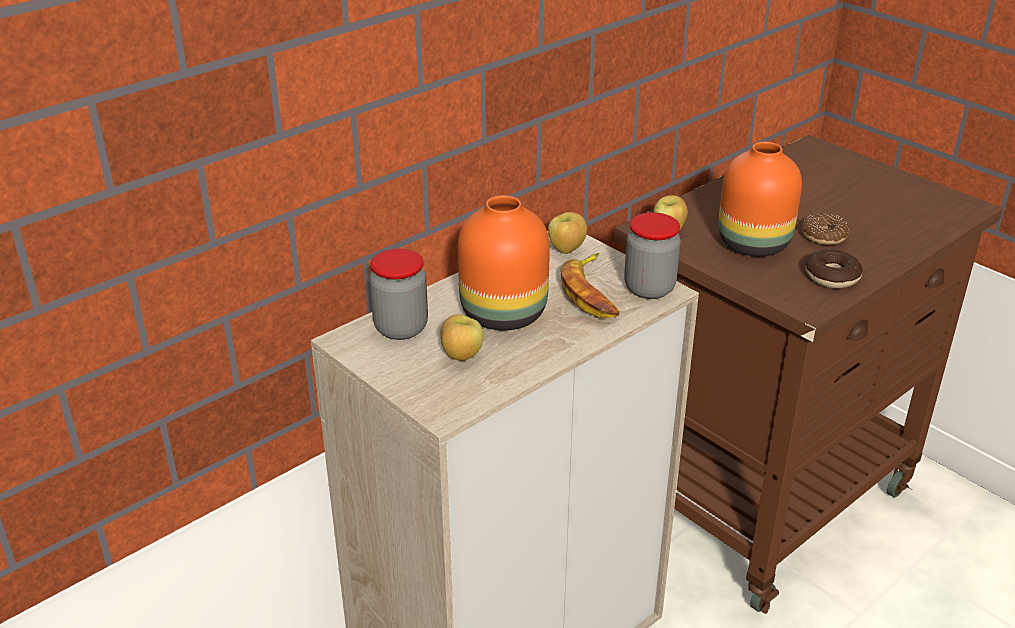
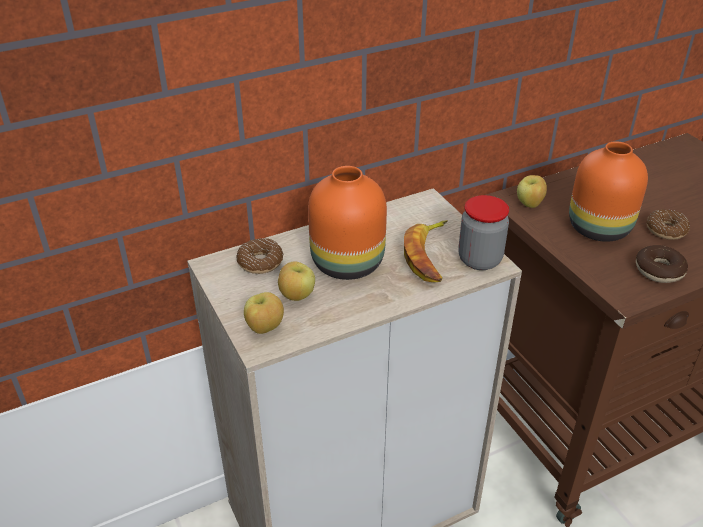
camera: 15 degrees right, 5 degrees up
(401, 328) = (260, 262): jar -> donut
(566, 250) = (424, 213): apple -> apple (264, 328)

